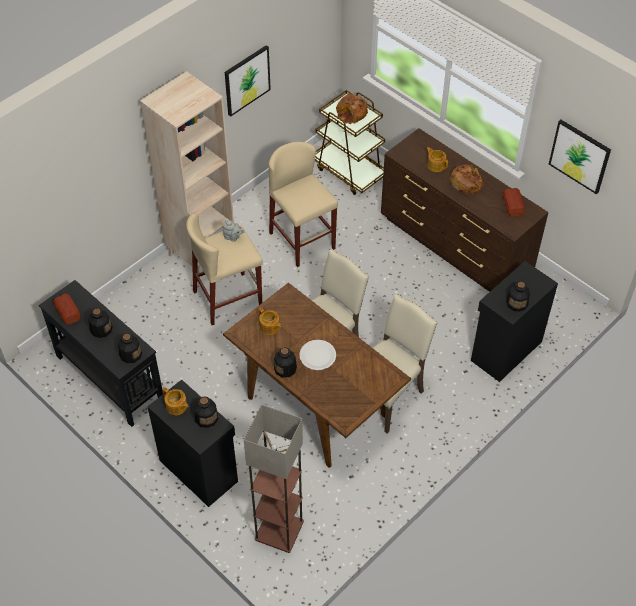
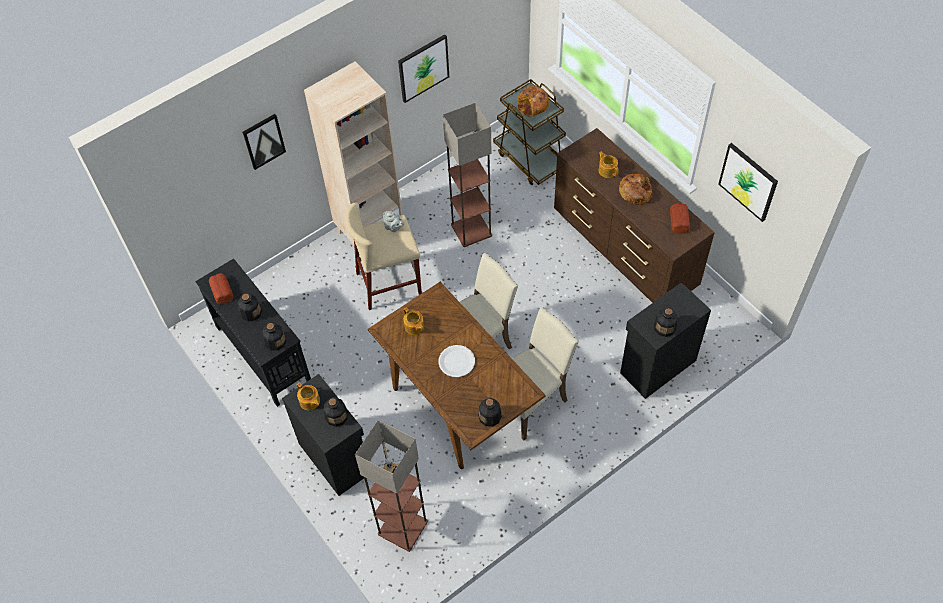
camera: 10 degrees right, 5 degrees up
(101, 155) = (263, 141): none -> picture
(285, 368) = (423, 372): bottle -> bottle (490, 416)
(302, 241) = (471, 229): beige stool -> floor lamp

